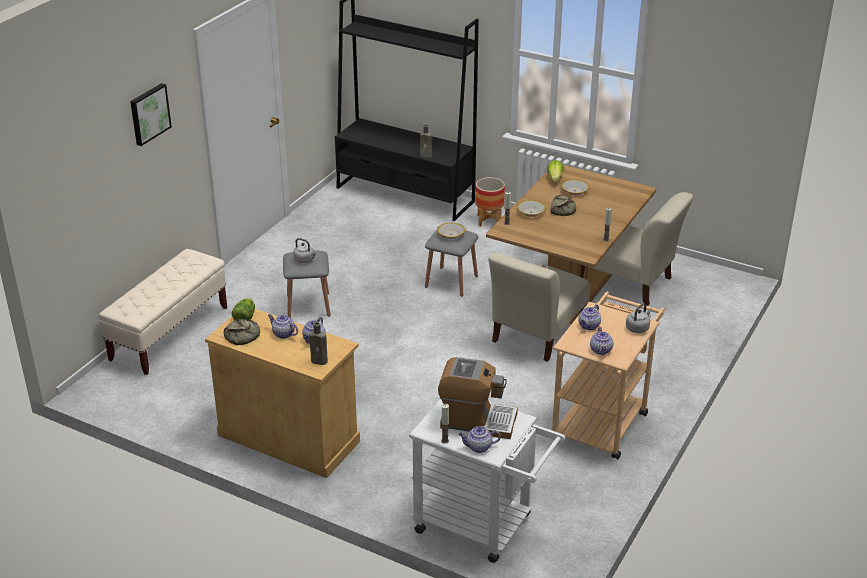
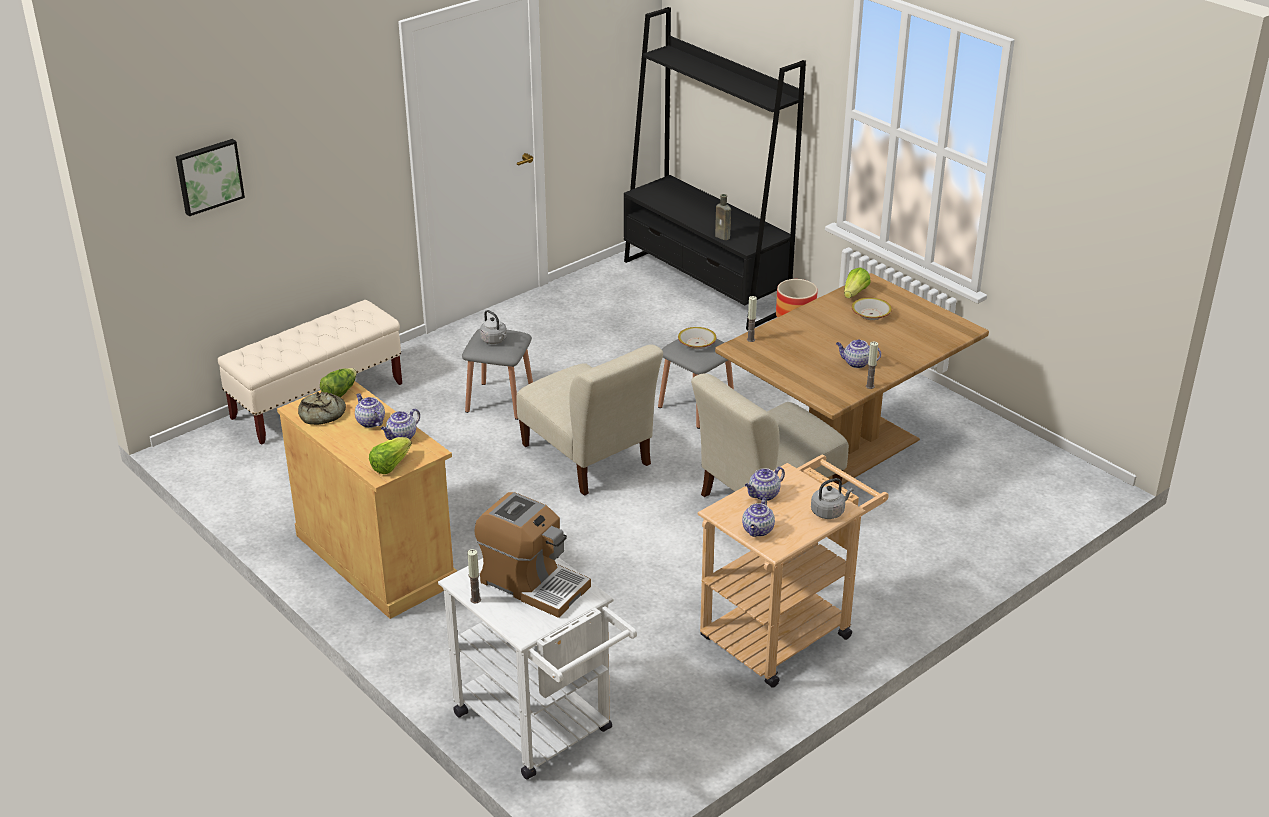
camera: 20 degrees right, 0 degrees up
(149, 113) = (317, 119): picture -> picture (209, 176)
(320, 361) = (390, 465): brown bottle -> lettuce
(478, 447) = (511, 618): teapot -> teapot (856, 363)
(531, 212) = (792, 332): bowl -> none
(563, 209) = (838, 335): bread -> none
(628, 282) = (934, 456): beige chair -> beige chair (588, 458)

